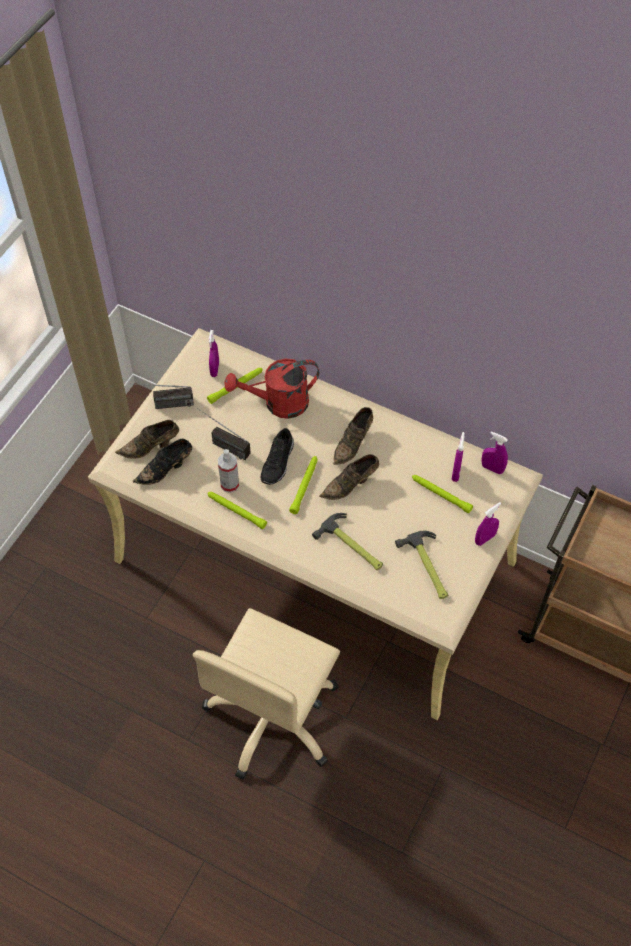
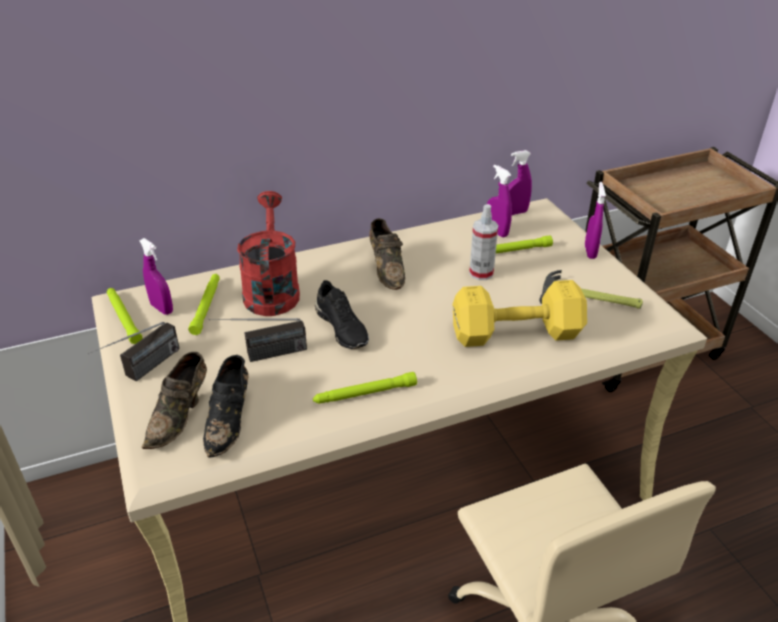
camera: 50 degrees left, 20 degrees down
(229, 484) = (322, 379): spray bottle -> spray bottle (481, 273)
(278, 403) = (271, 290): red watering can -> red watering can turned 150 degrees clockwise
(304, 486) = (396, 325): green flashlight -> green flashlight (123, 318)
(351, 485) = (434, 295): brown shoe -> none
(352, 546) = (513, 333): hammer -> yellow dumbbell

